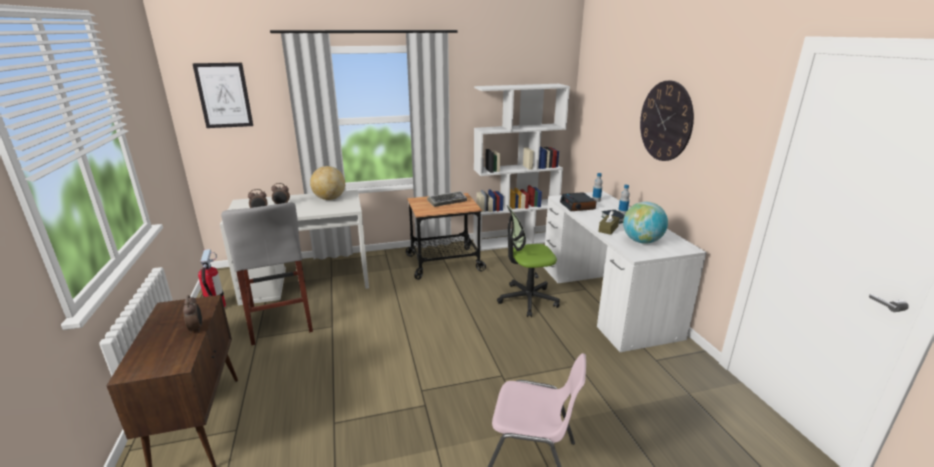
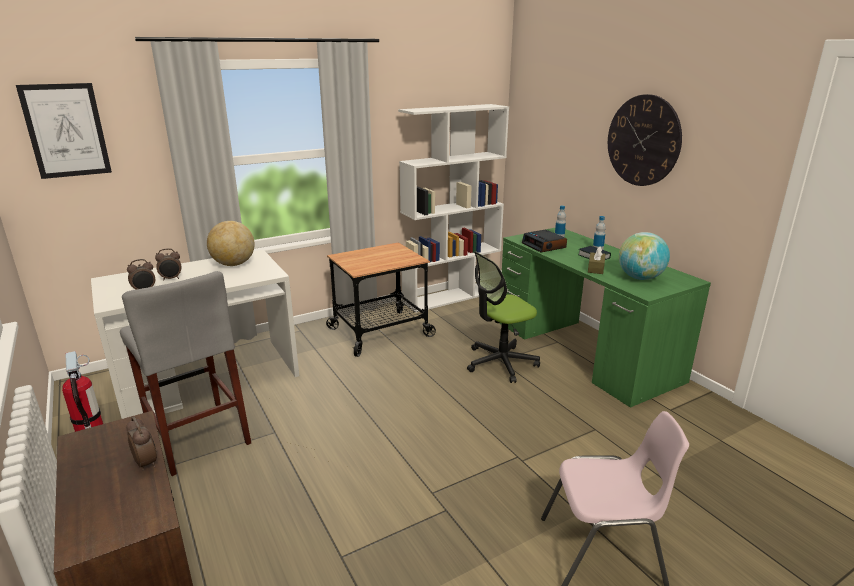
camera: 15 degrees left, 0 degrees up
(447, 201) = (381, 255): keyboard -> none
(605, 299) = (584, 350): white desk -> green desk

